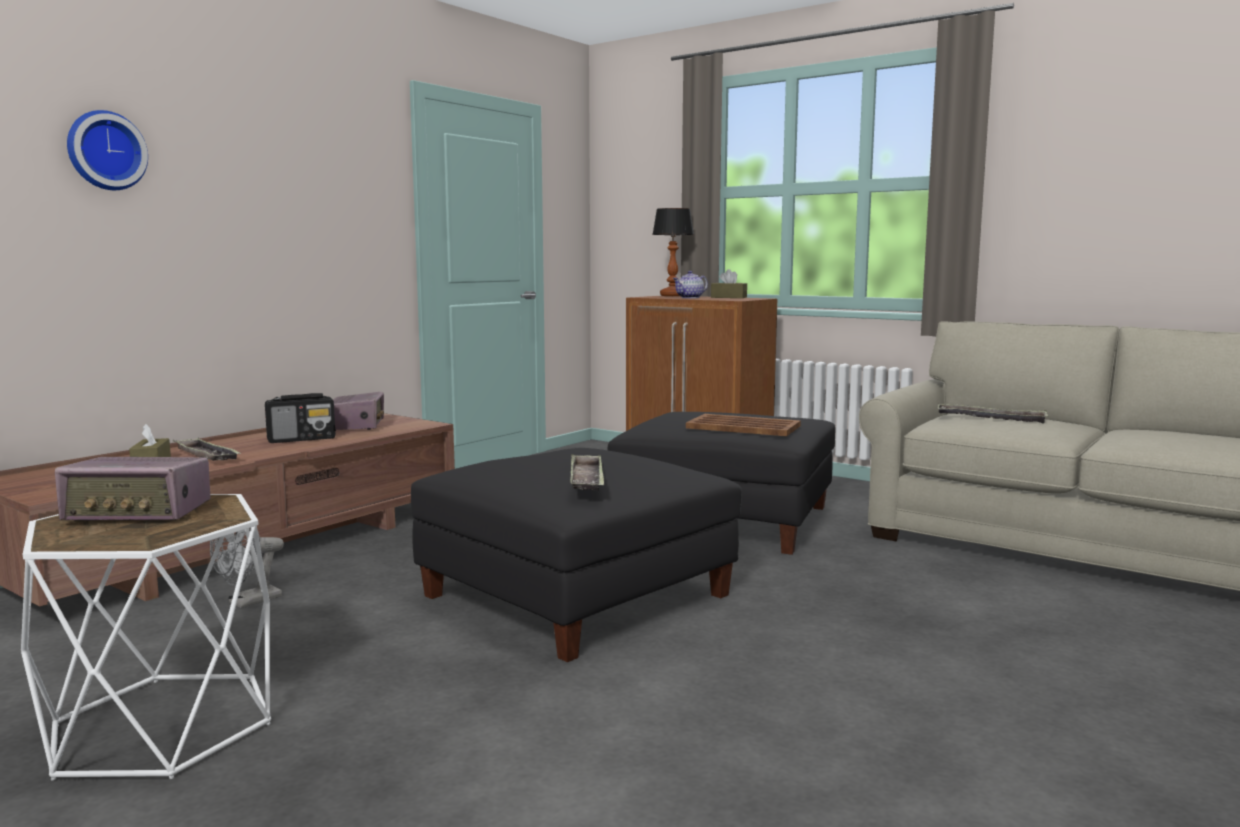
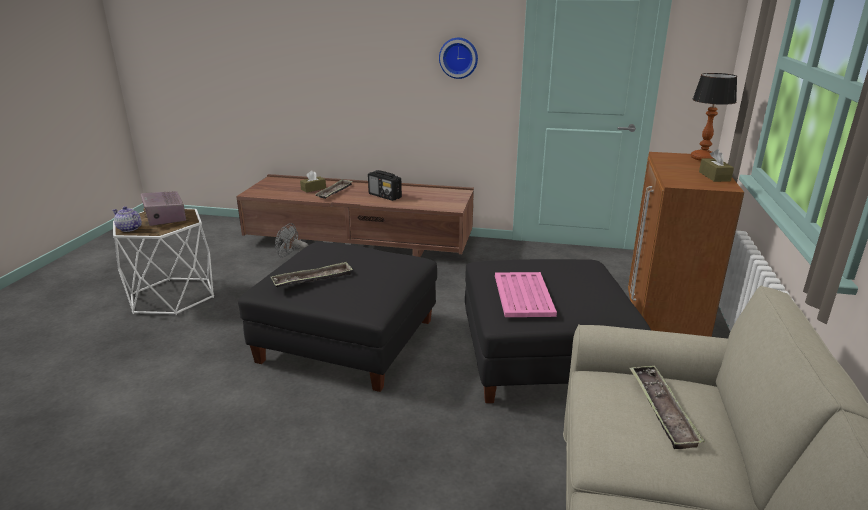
camera: 65 degrees right, 15 degrees up
(105, 151) = (324, 32): wall clock -> wall clock (458, 58)
(357, 426) = (428, 196): radio -> none
(690, 297) = (682, 167): teapot -> teapot (129, 229)
(744, 427) = (523, 295): brown tray -> pink tray

